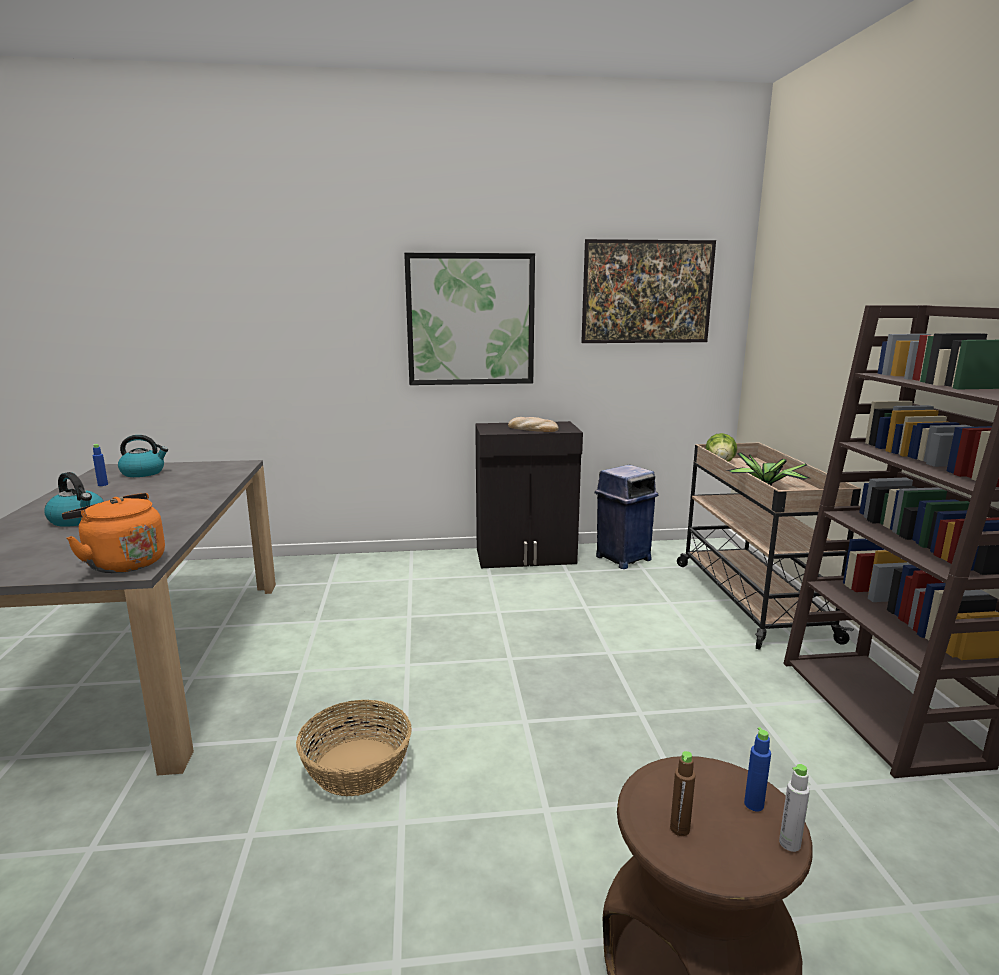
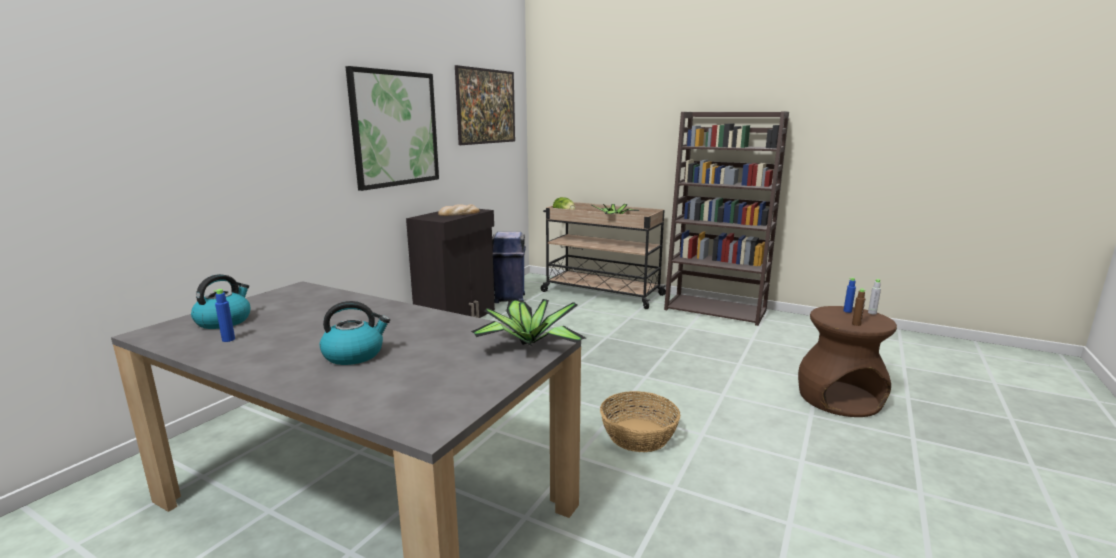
camera: 55 degrees left, 0 degrees up
(122, 563) = (527, 344): orange kettle -> potted plant

